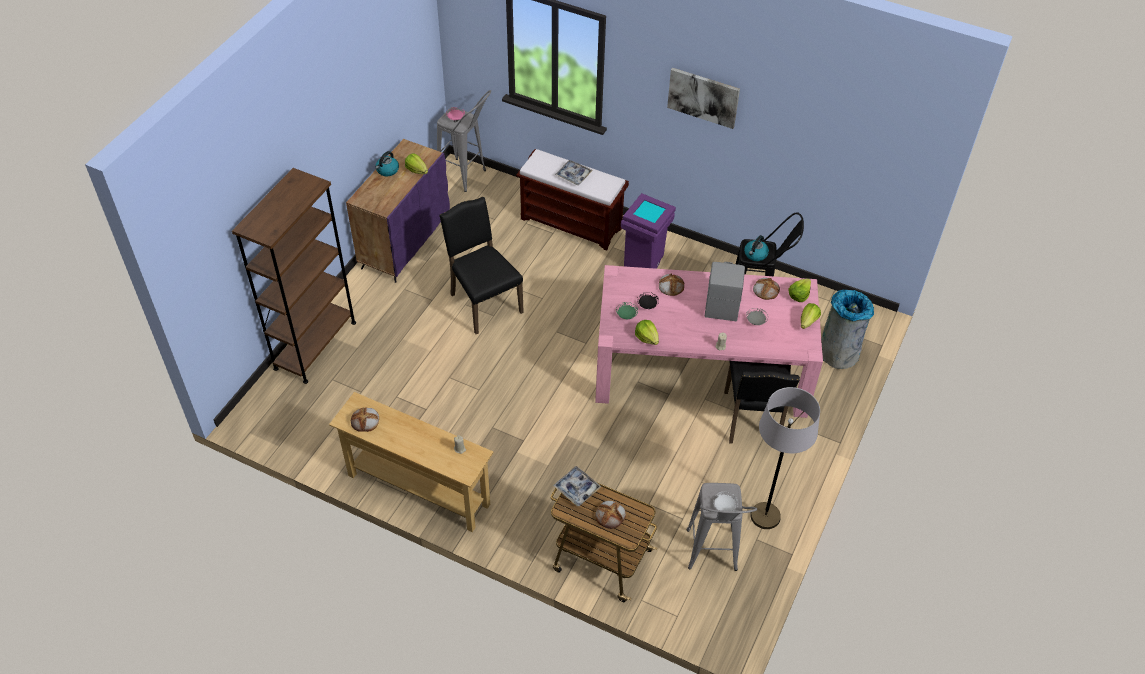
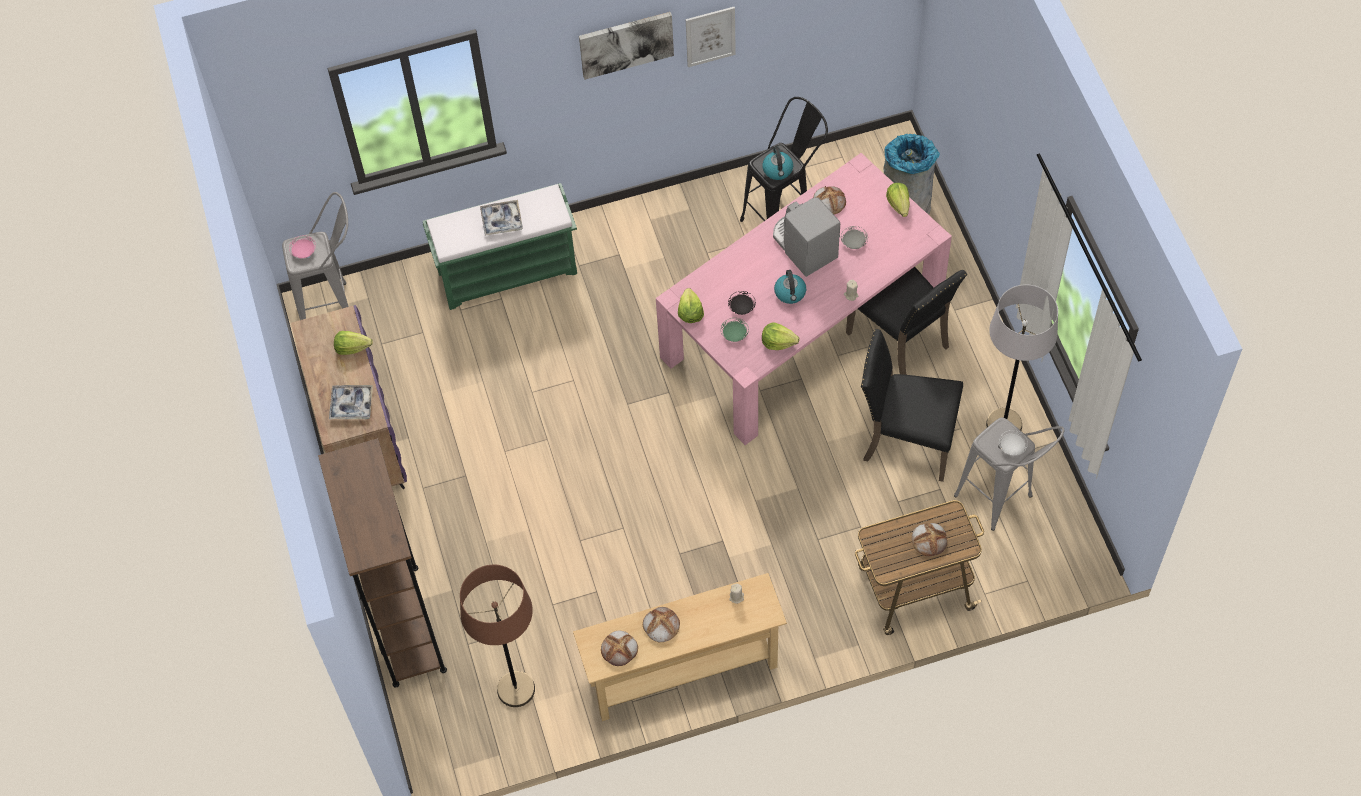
camera: 40 degrees left, 10 degrees up
(327, 422) = (516, 689): none -> brown floor lamp
(387, 170) = (321, 373): kettle -> kettle (790, 293)
(483, 303) = (521, 434): black chair -> black chair (906, 441)
(572, 223) = (508, 271): brown bench -> green bench
(577, 488) = (875, 541): tray -> tray (351, 405)
(644, 263) = (630, 258): purple trash can -> none
(670, 286) = (741, 269): bread -> bread (661, 625)
(764, 131) = (710, 36): none -> picture
(799, 295) = (863, 183): lettuce -> lettuce (690, 312)

